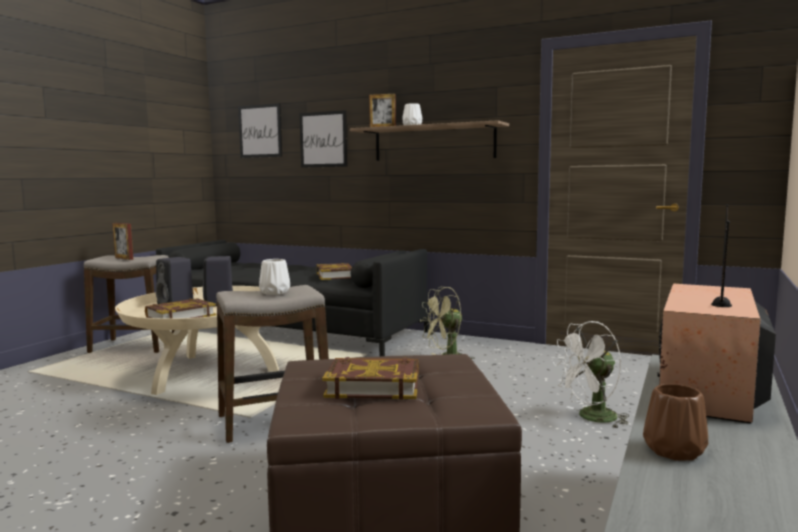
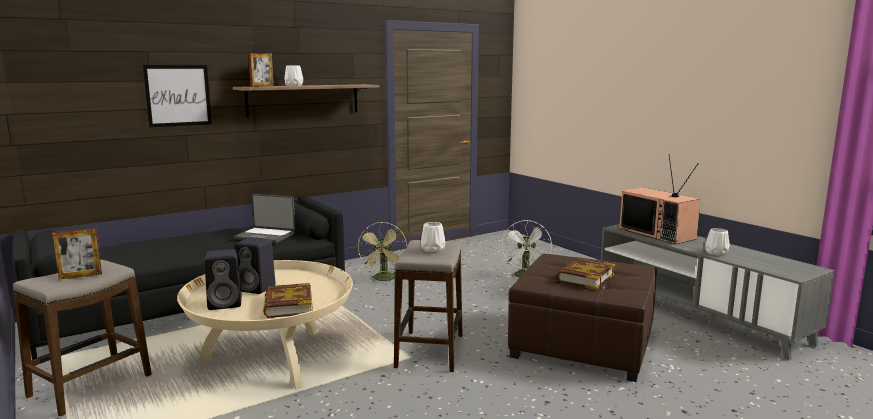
camera: 60 degrees left, 5 degrees up
(260, 131) = (77, 84): picture -> none
(336, 275) = (266, 236): book -> laptop
(672, 451) = (716, 253): brown vase -> white vase

